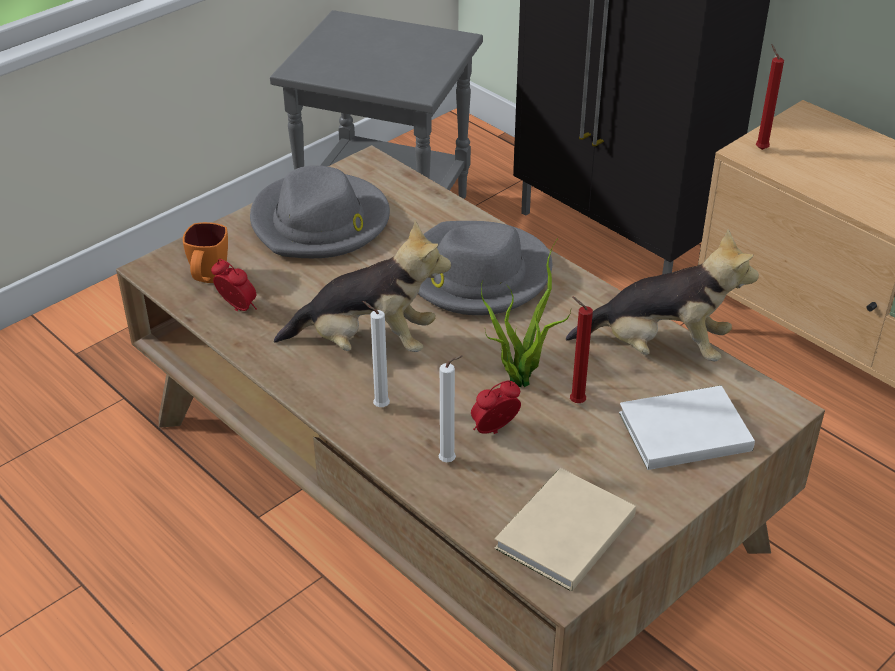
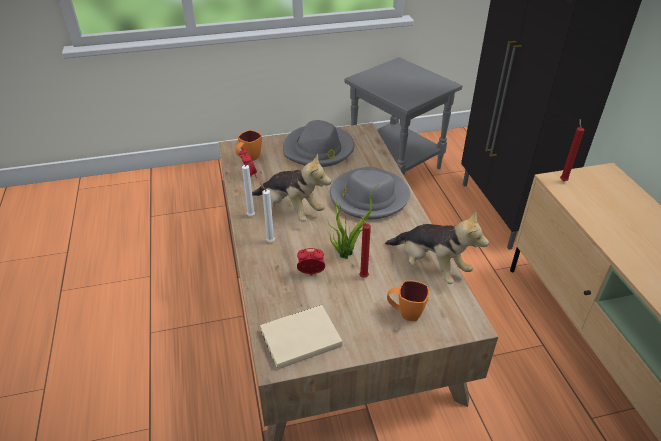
camera: 30 degrees right, 0 degrees up
(450, 461) = (278, 279): white candle -> white candle (252, 216)
(680, 431) = (405, 313): white book -> orange mug

